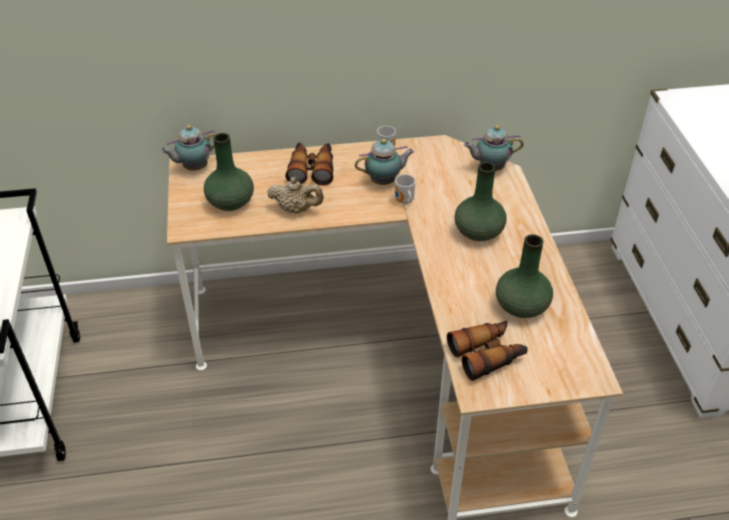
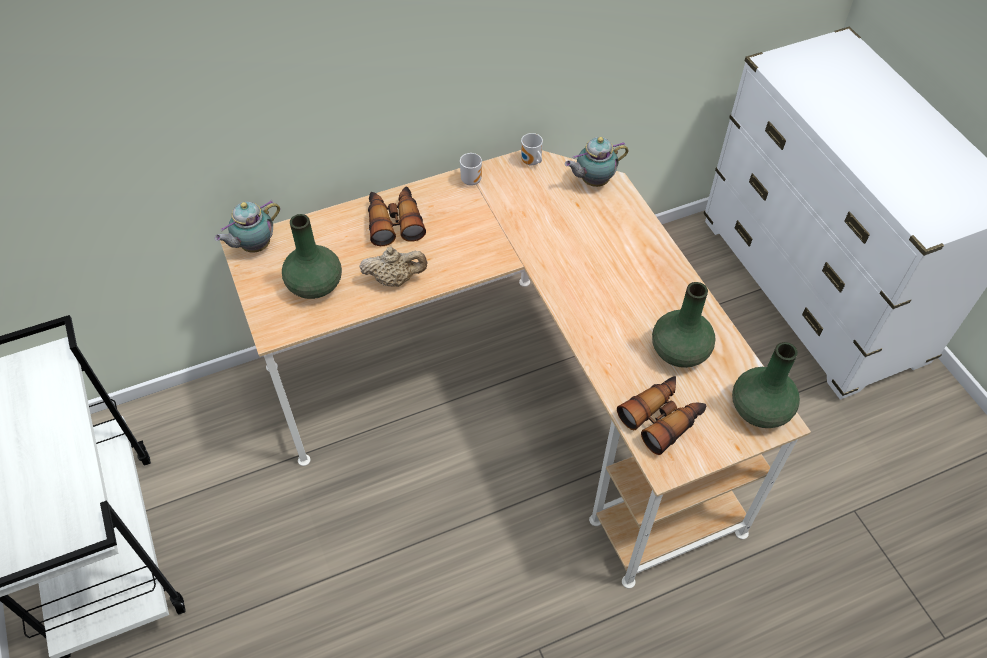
camera: 15 degrees left, 10 degrees up
(384, 181) = (483, 222): teapot -> none
(404, 202) = (513, 245): mug -> mug (531, 163)
(478, 232) = (606, 268): green vase -> green vase (760, 410)

